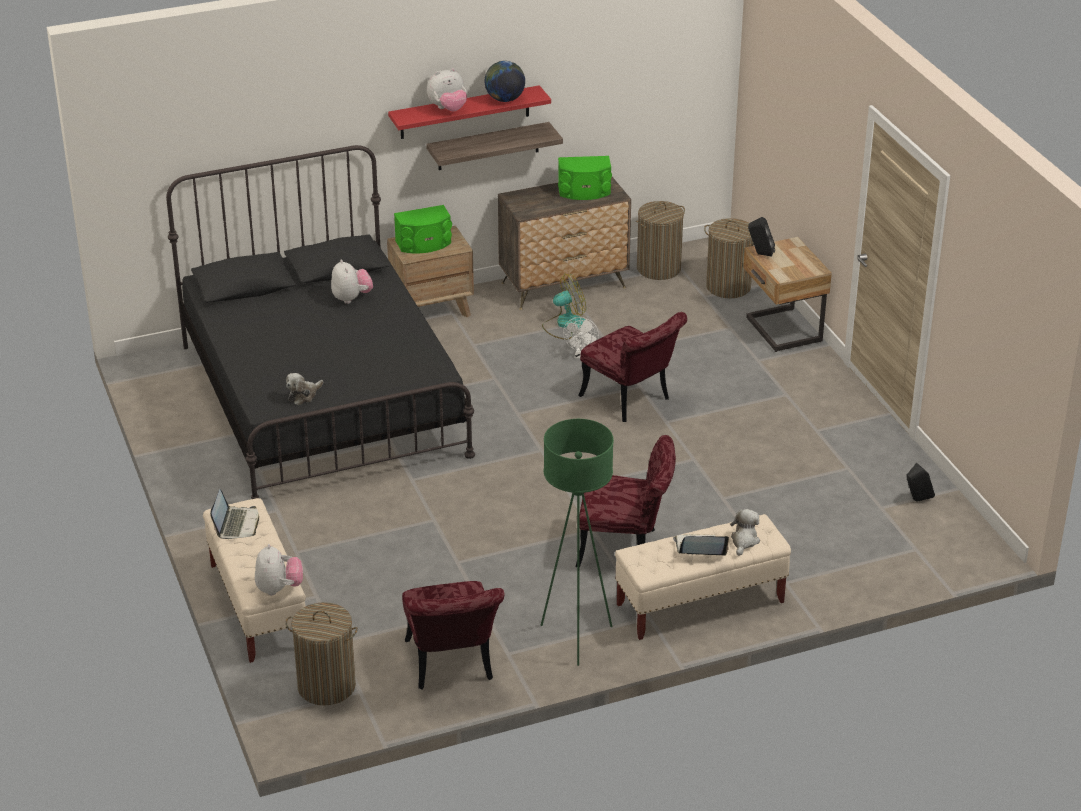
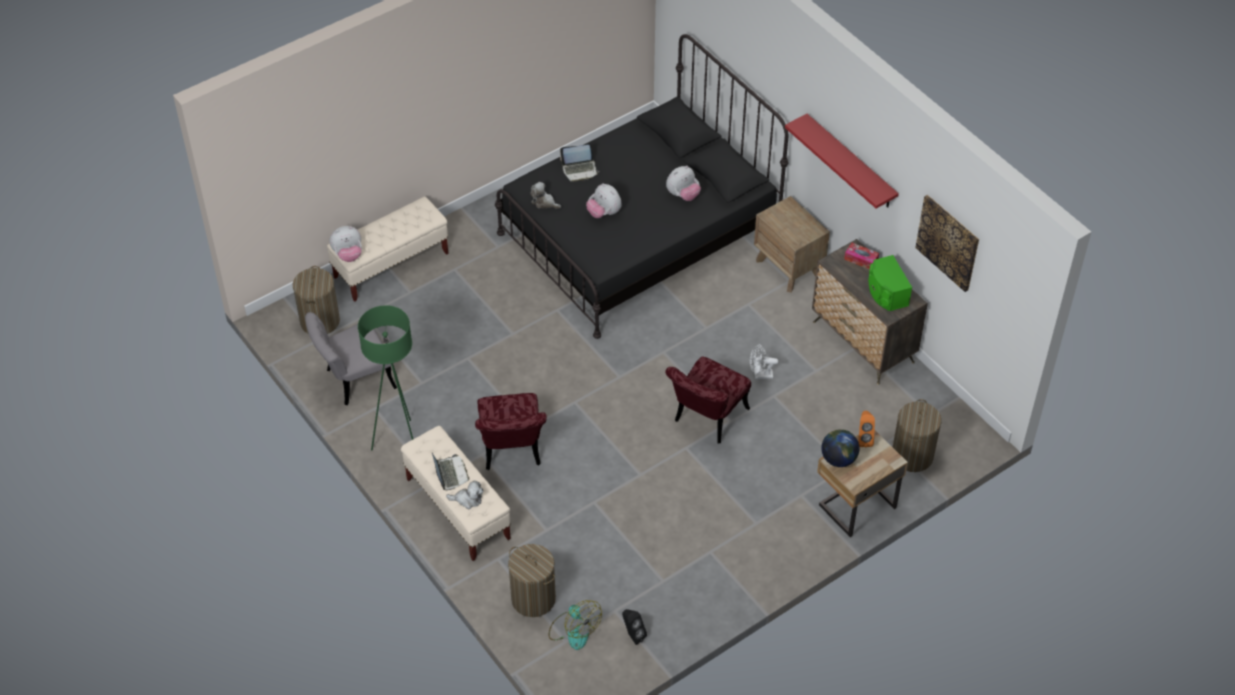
camera: 75 degrees right, 15 degrees up
(236, 524) = (411, 215): laptop -> laptop (580, 170)
(424, 244) = (791, 219): green speaker -> none
(448, 109) = (827, 147): plush toy -> plush toy (604, 213)
(451, 667) = (353, 381): red chair -> grey chair
(488, 146) = (861, 201): shelf -> none
(504, 99) = (860, 177): globe -> globe (838, 459)
(530, 196) = (861, 259): none -> tissue box
(565, 324) = (802, 355): fan -> fan (573, 630)
(615, 79) = (948, 242): none -> picture
(658, 268) = (920, 401): laundry basket -> laundry basket (533, 599)
(760, 254) = (864, 439): black speaker -> orange speaker

